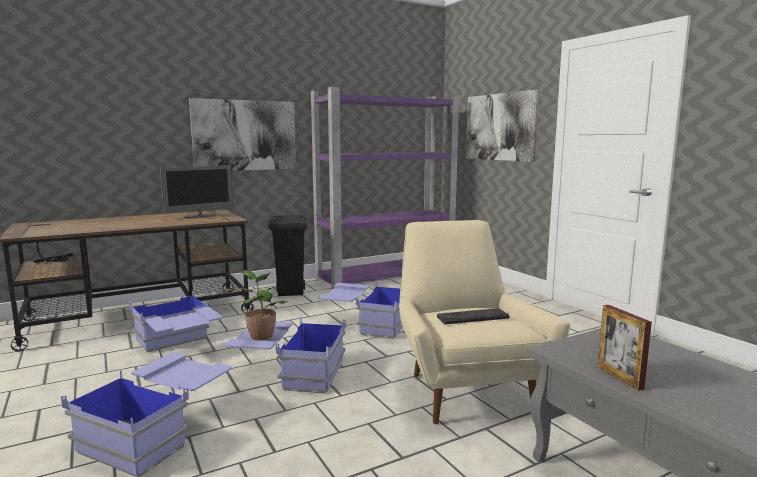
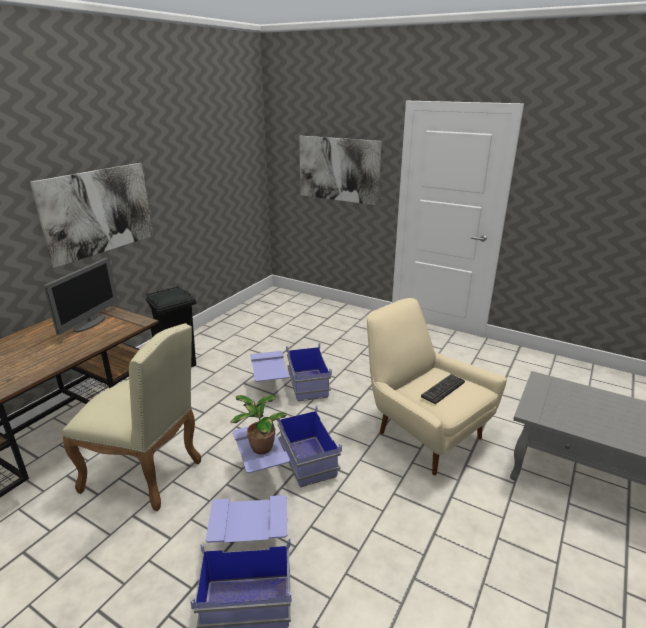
camera: 30 degrees left, 15 degrees up
(178, 346) = (147, 474): blue storage box -> beige chair
(386, 274) = (246, 317): purple bookcase -> none
(619, 377) = (583, 427): picture frame -> none

